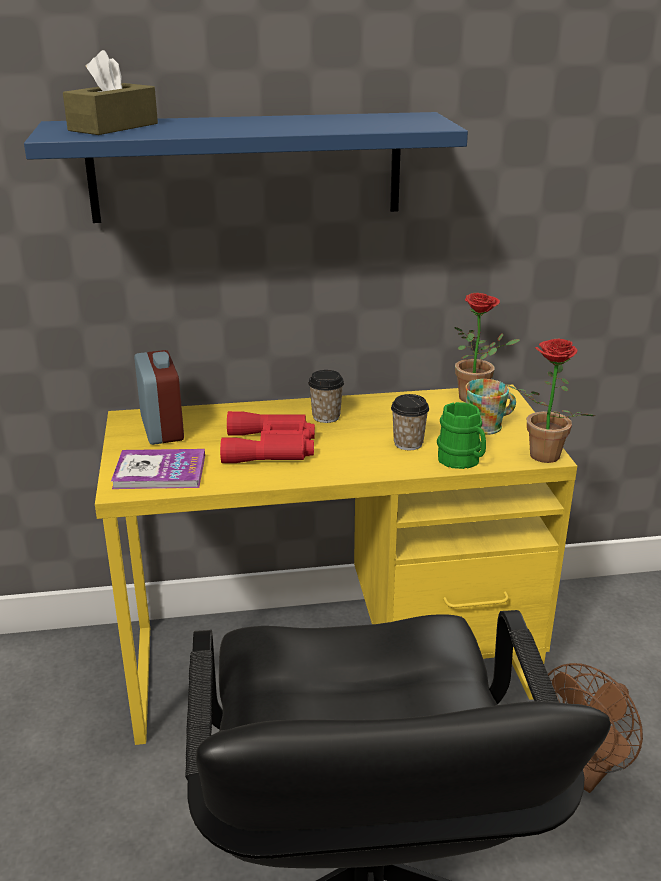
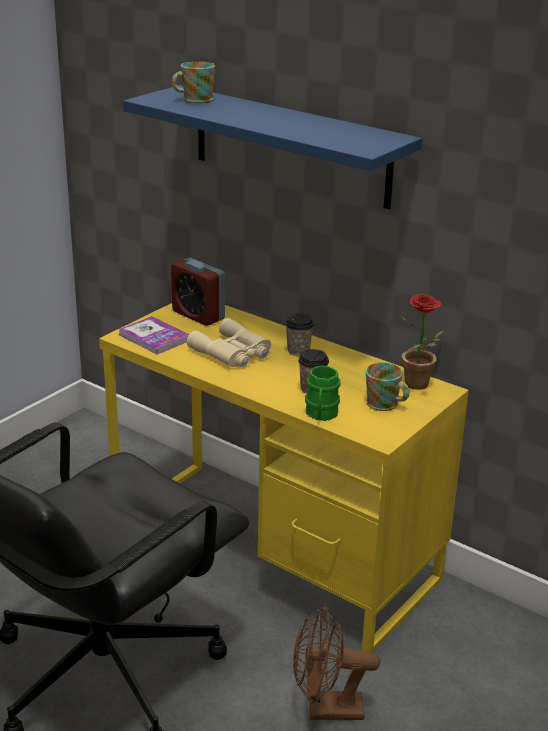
camera: 45 degrees right, 0 degrees up
(113, 127) = (193, 100): brown tissue box -> mug
(162, 428) = (198, 315): alarm clock -> alarm clock turned 105 degrees clockwise
(272, 447) = (232, 353): red binoculars -> beige binoculars
(539, 457) = (374, 437): potted plant -> none

